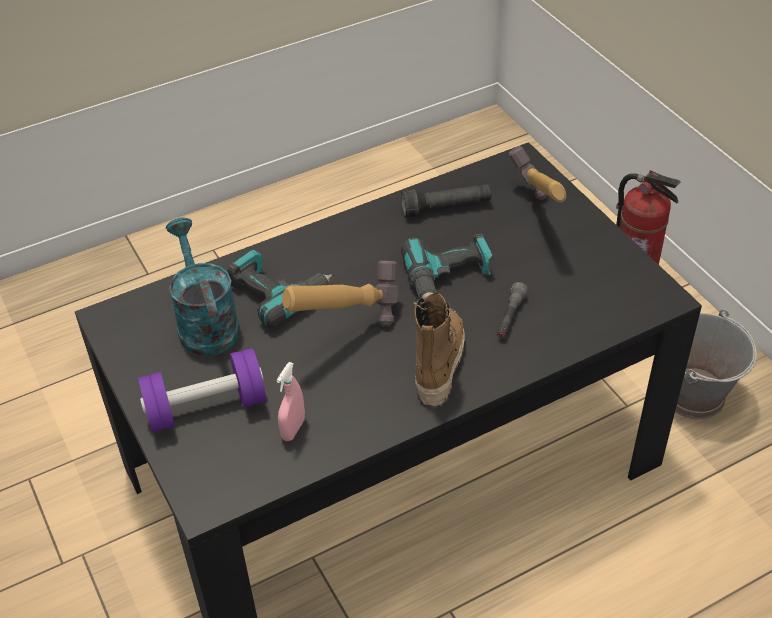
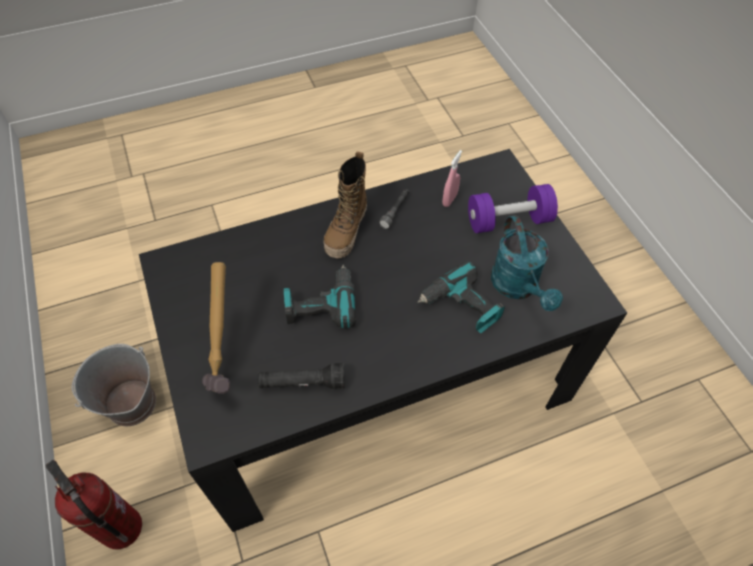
camera: 175 degrees left, 10 degrees up
(346, 332) = (409, 265): hammer -> none
(510, 317) = (284, 262): grey flashlight -> grey flashlight (395, 211)

